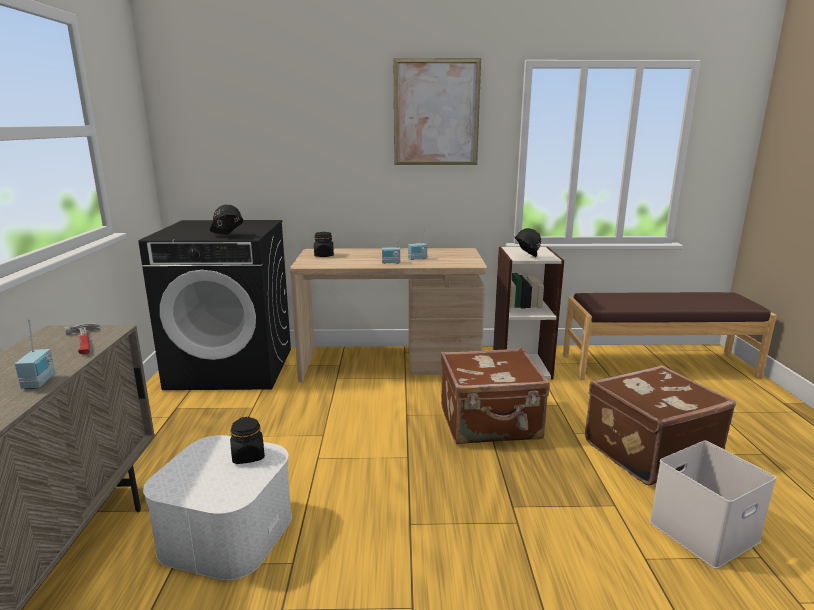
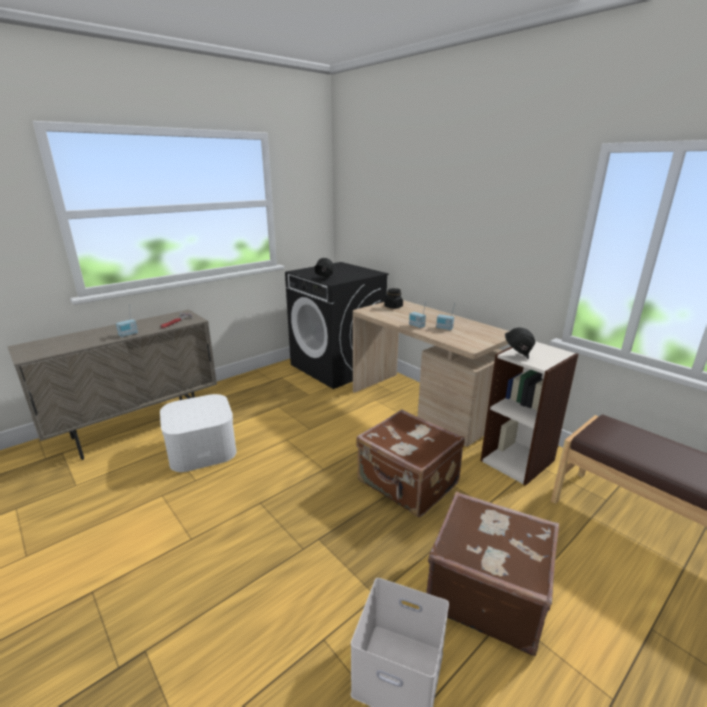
camera: 50 degrees right, 5 degrees up
(248, 456) = (214, 413): black jar -> none
(436, 113) = (504, 198): picture -> none

